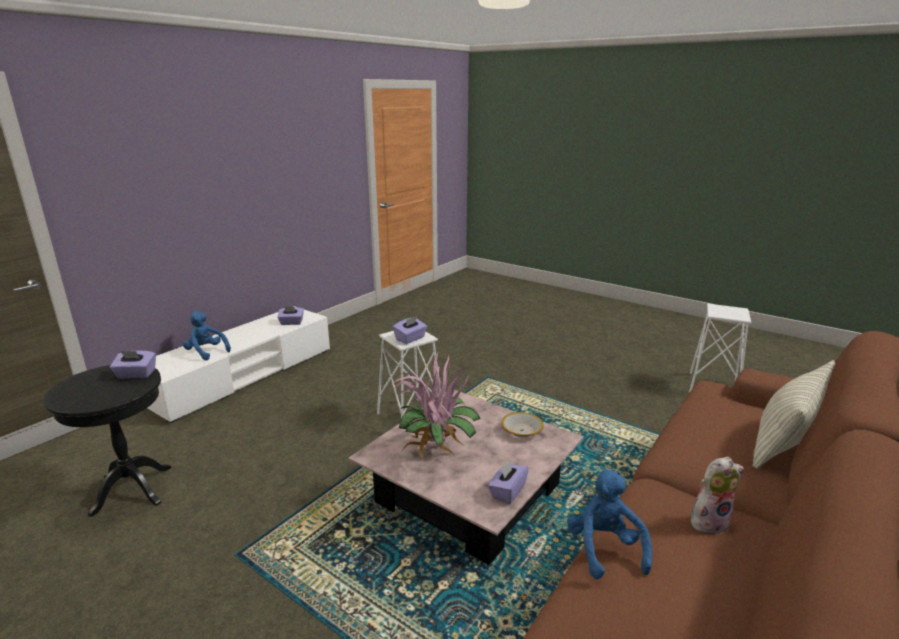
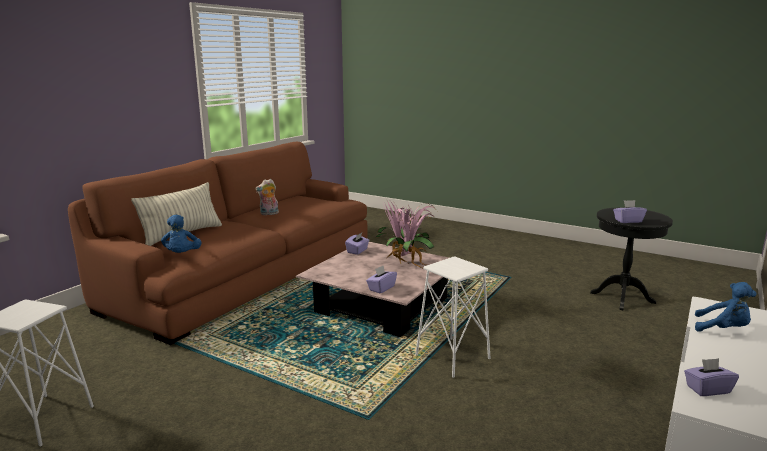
camera: 175 degrees right, 5 degrees down
(410, 339) = (451, 264): purple tissue box -> purple tissue box (381, 288)
(521, 431) = (342, 276): bowl -> none
(604, 548) = (321, 208): blue plush toy -> blue plush toy (182, 255)

